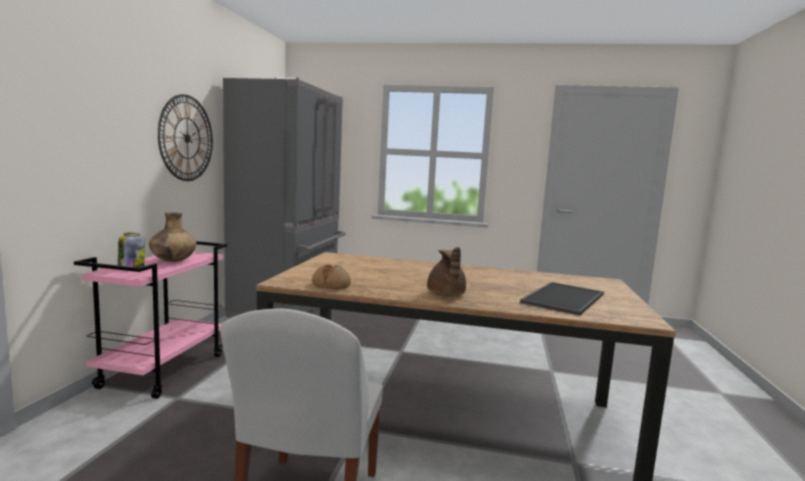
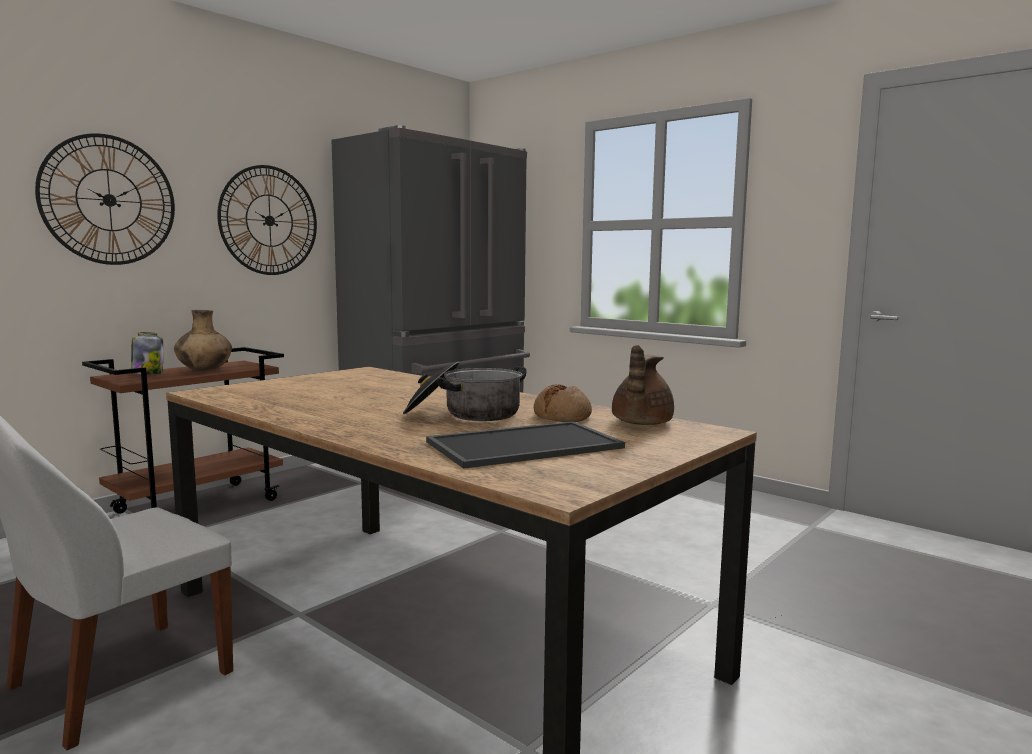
camera: 30 degrees right, 0 degrees up
(89, 119) = (109, 200): none -> wall clock
(163, 370) = (198, 505): pink cart -> brown cart
(331, 285) = (243, 399): bread -> bread (562, 416)
(446, 294) = (351, 422): brown teapot -> brown teapot (640, 423)
(484, 282) = (464, 414): none -> cooking pot

